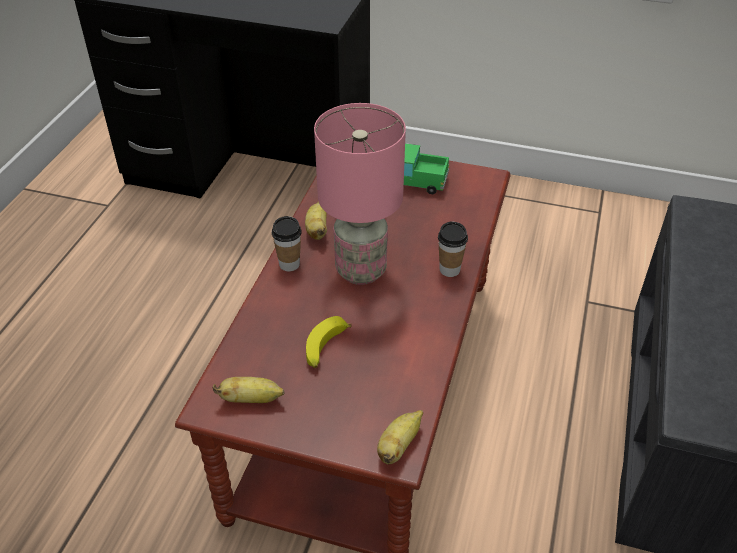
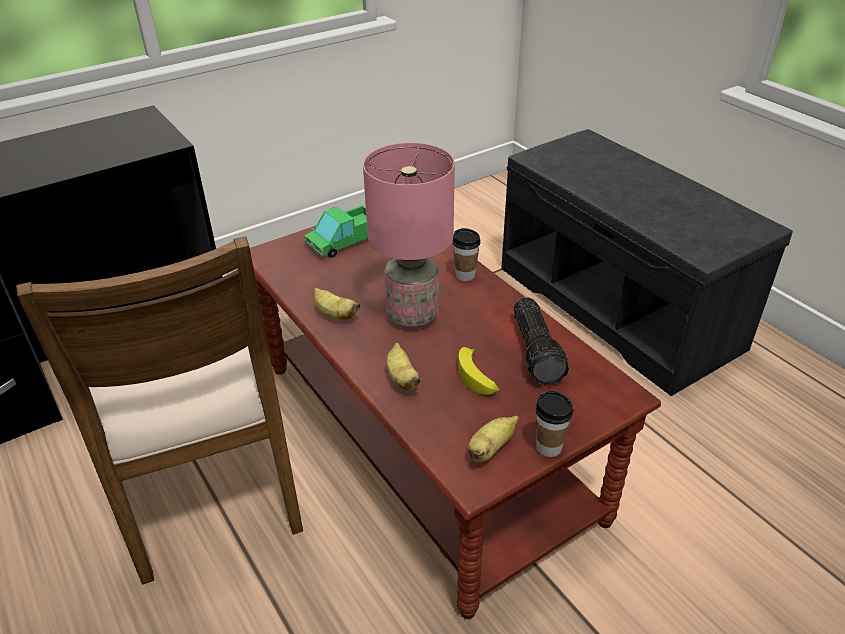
camera: 50 degrees left, 5 degrees down
(217, 297) = (207, 478): none -> brown chair
(289, 264) = (356, 350): cup -> cup (549, 447)
(398, 367) = (538, 350): none -> flashlight
(398, 446) = (617, 391): banana -> banana (402, 378)

